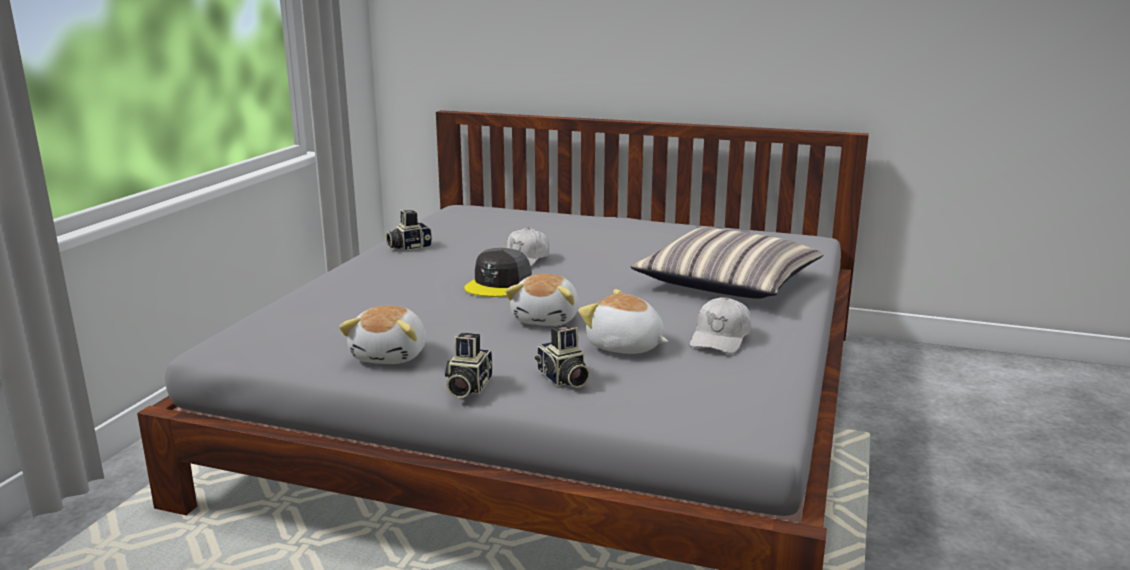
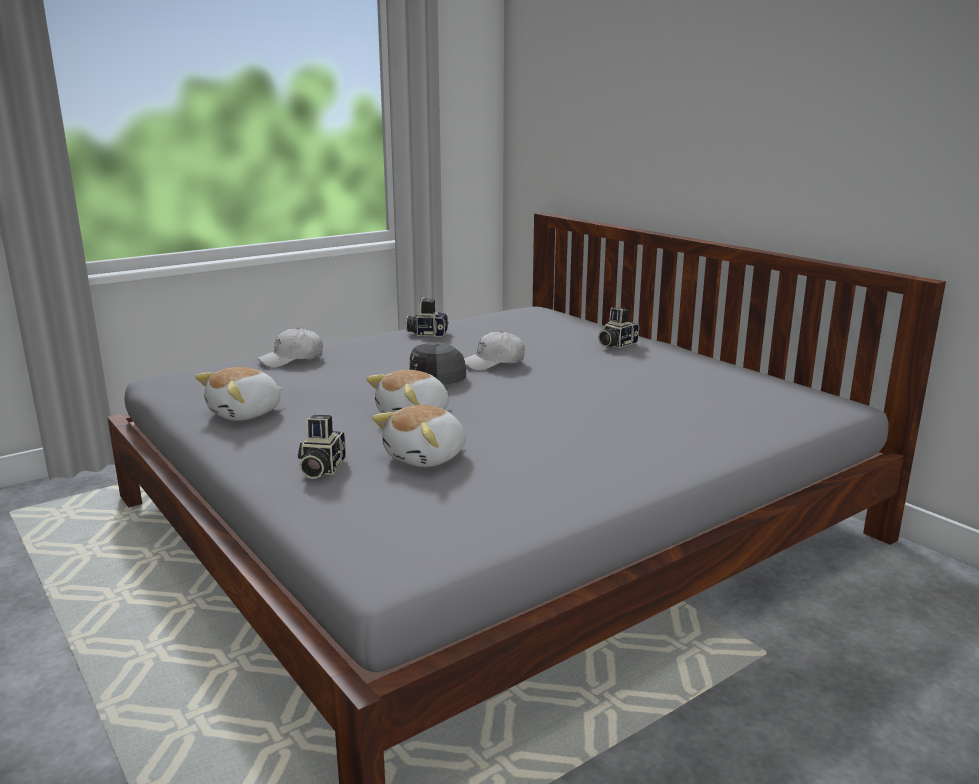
camera: 35 degrees right, 0 degrees up
(467, 387) = (244, 453): camera -> camera (616, 344)
(625, 346) = (427, 457): plush toy -> plush toy turned 120 degrees counterclockwise
(720, 338) = (525, 475): white cap -> white cap (292, 359)
(727, 283) = (646, 426): pillow -> none

